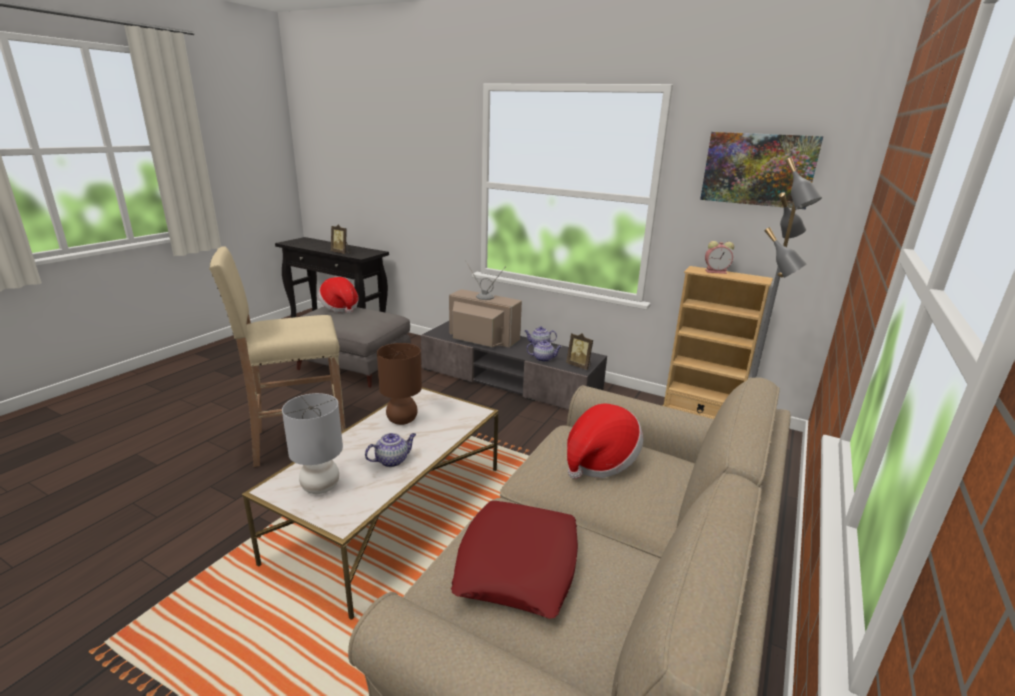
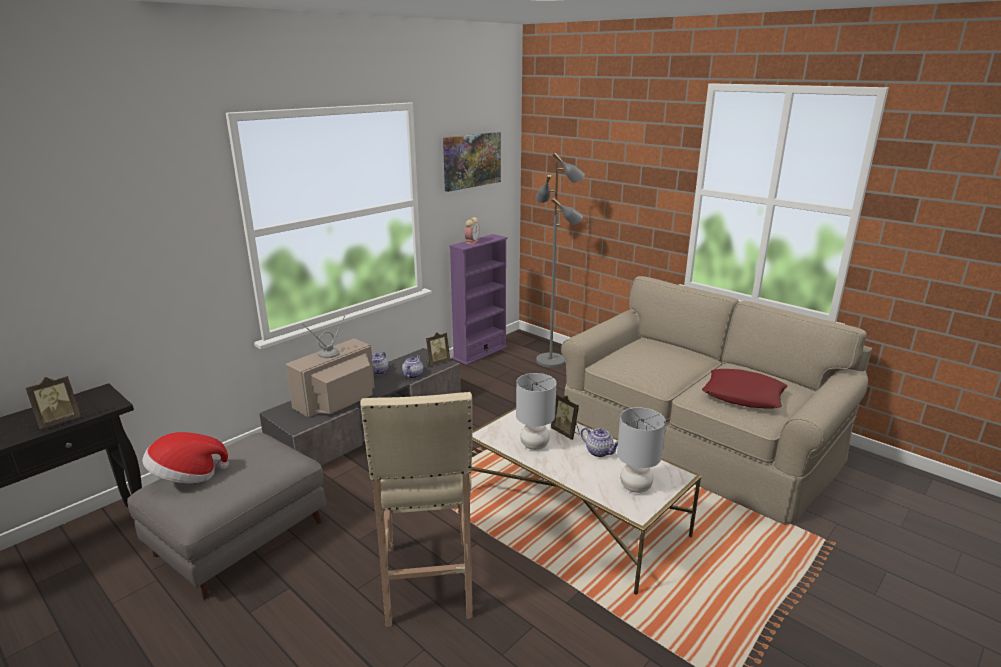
camera: 75 degrees left, 0 degrees up
(392, 460) = (599, 452): teapot -> teapot turned 150 degrees clockwise
(402, 420) = (535, 445): brown table lamp -> grey table lamp
(431, 436) = (566, 432): none -> picture frame
(600, 461) = (647, 359): hat -> none
(700, 413) = (480, 353): beige bookcase -> purple bookcase

